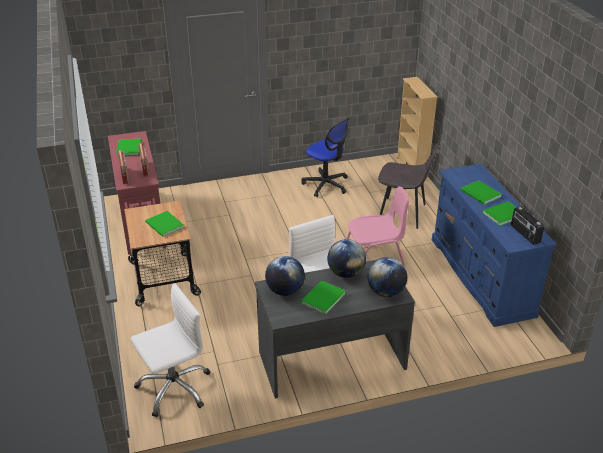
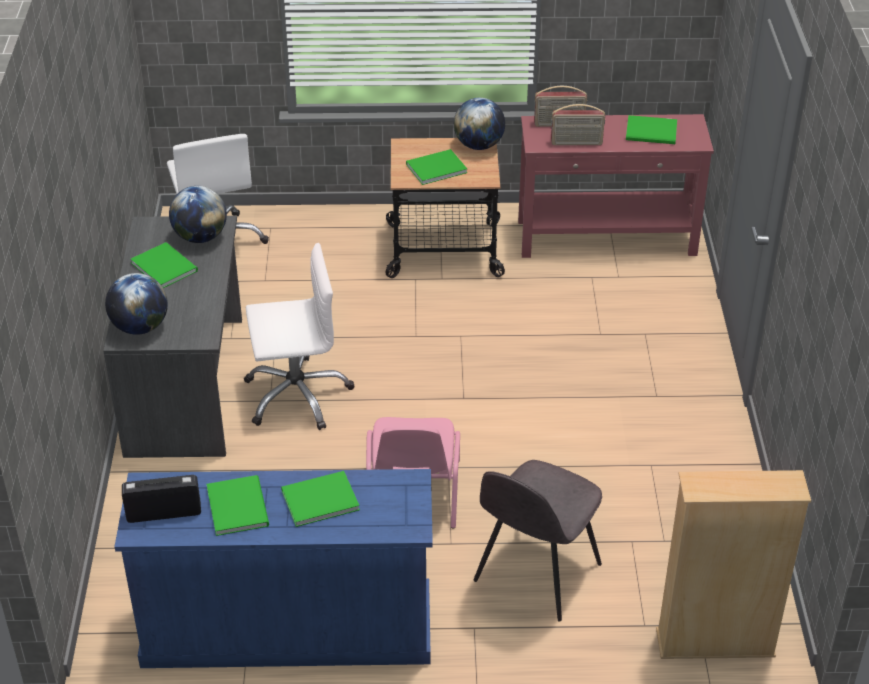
camera: 105 degrees right, 5 degrees up
(326, 185) = (677, 480): office chair -> none
(346, 273) = (205, 298): globe -> globe (478, 145)

